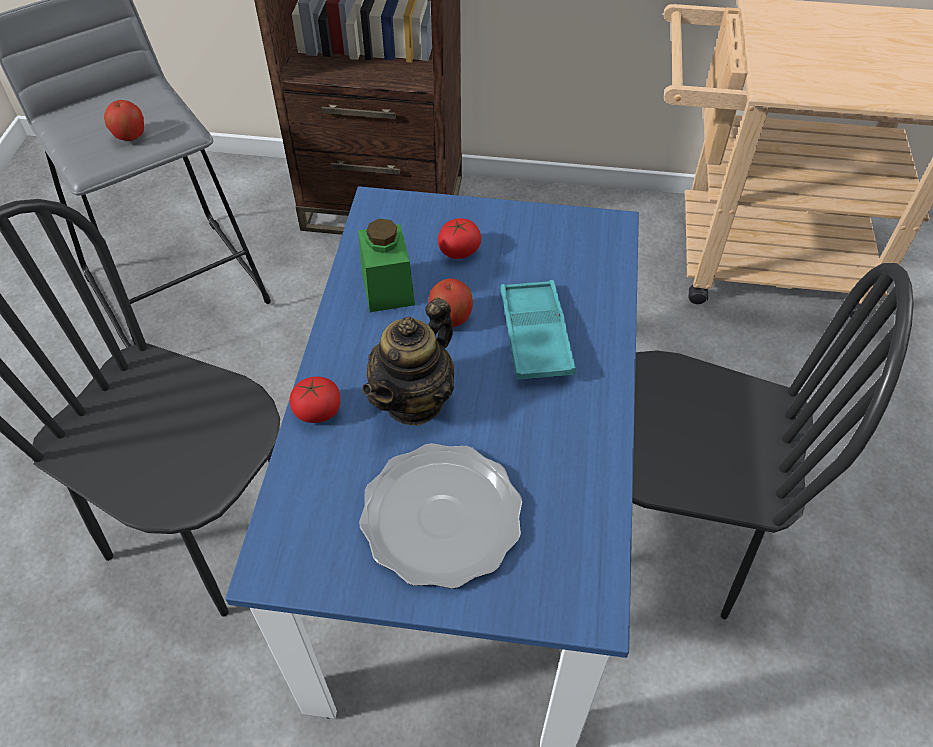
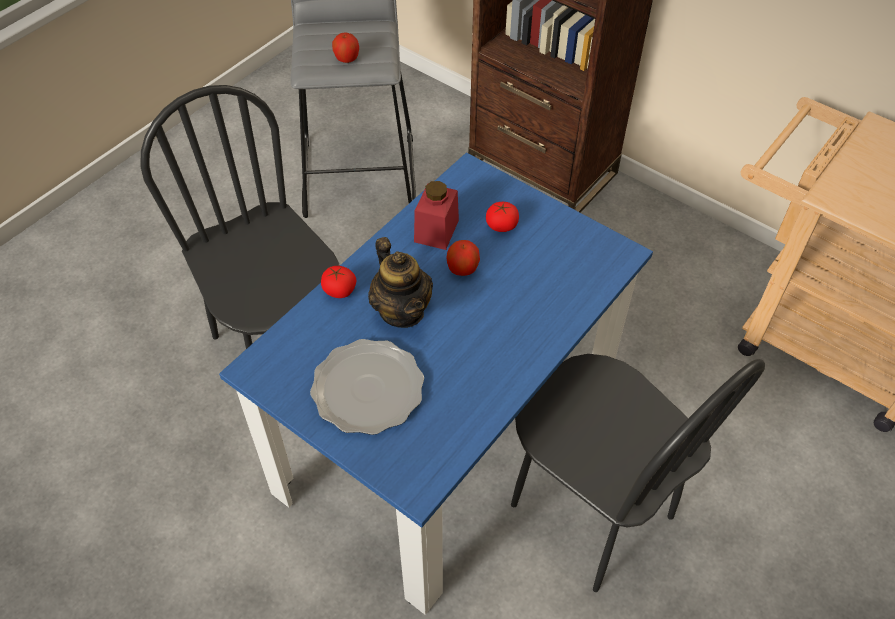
camera: 30 degrees right, 0 degrees up
(387, 288) = (436, 231): green jar -> red jar
(414, 400) = (402, 311): teapot -> teapot turned 90 degrees counterclockwise
(535, 335) = (510, 305): turquoise tray -> none

